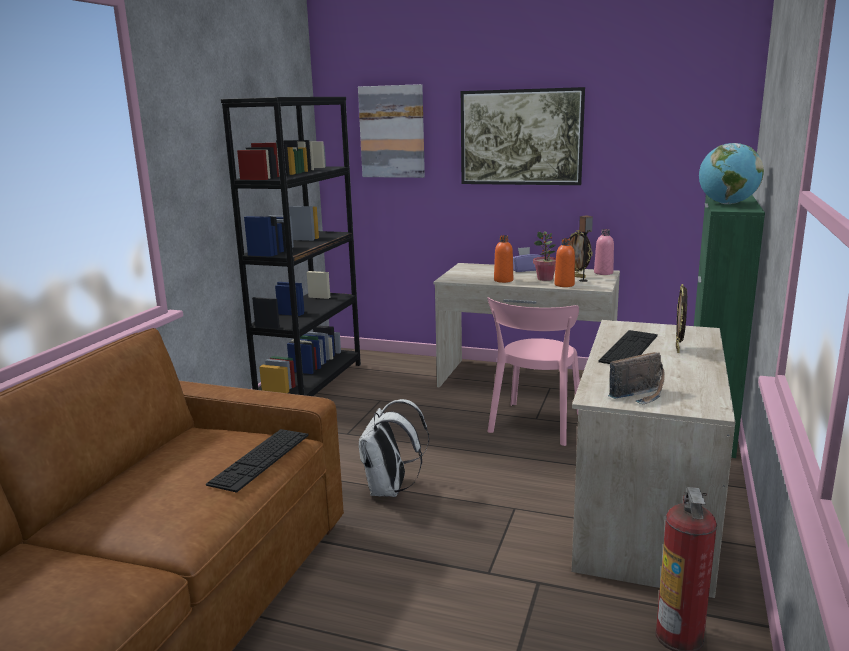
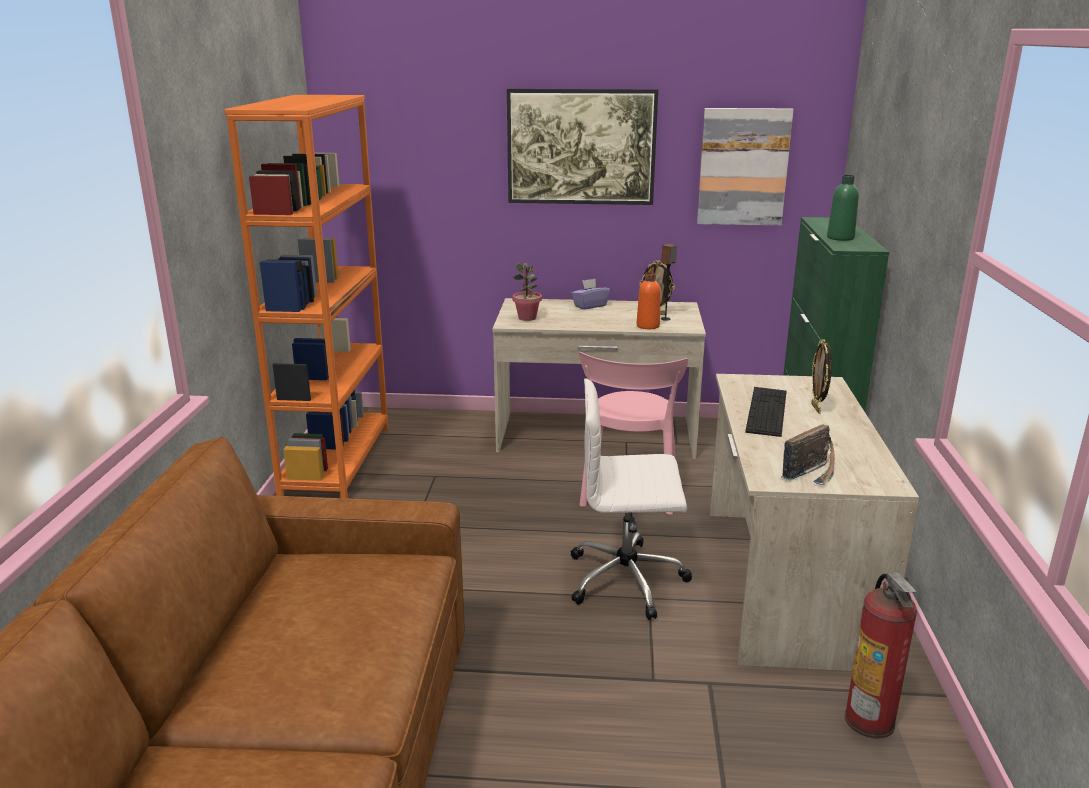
camera: 15 degrees left, 5 degrees up
(260, 459) = (402, 591): keyboard -> none
(311, 383) = (337, 460): black bookcase -> orange bookcase
(390, 490) = (500, 593): white backpack -> none
(392, 132) = (417, 137): picture -> picture (743, 167)
(503, 280) = (575, 323): orange bottle -> none
(503, 492) = (628, 579): none -> white office chair
(545, 279) = (621, 318): potted plant -> potted plant (527, 318)
(603, 273) = (681, 306): pink bottle -> none
(727, 204) = (840, 238): globe -> green bottle

